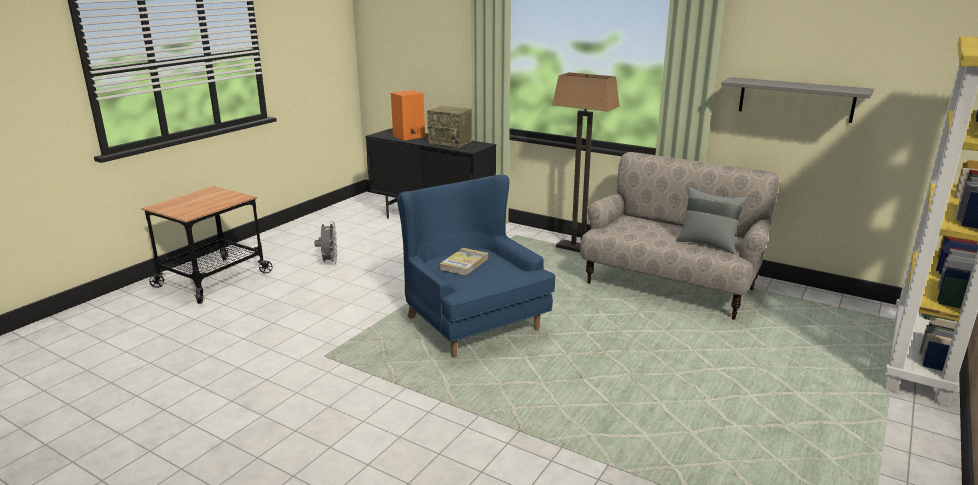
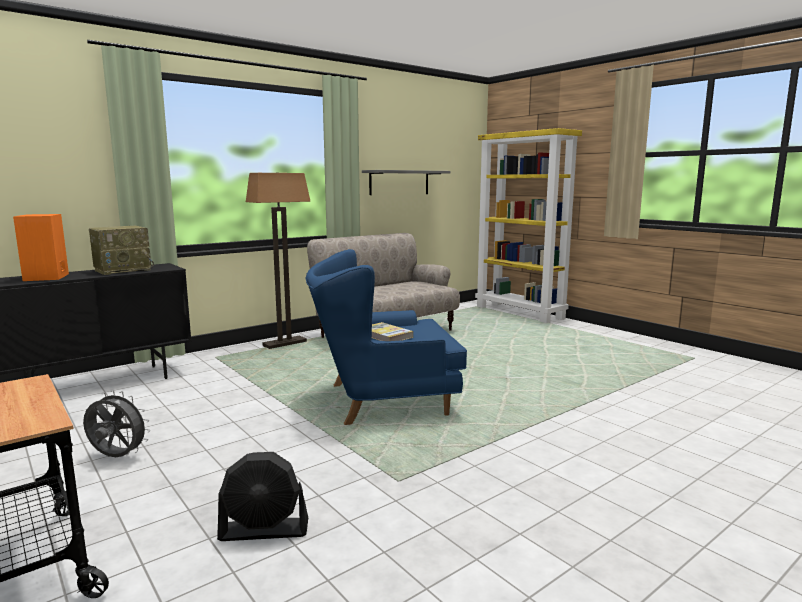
camera: 70 degrees left, 10 degrees down
(256, 326) = (264, 530): none -> black fan
(708, 244) = (416, 286): grey pillow -> none

